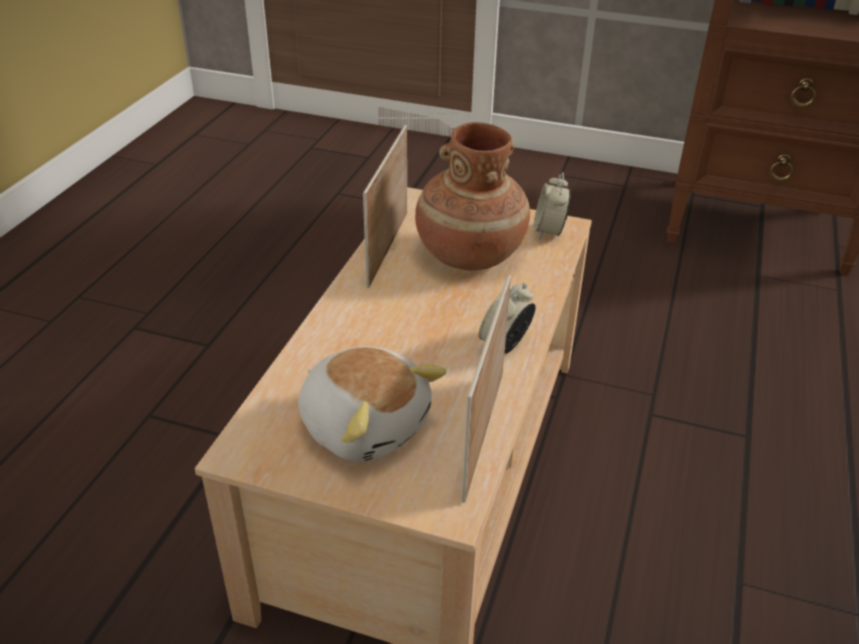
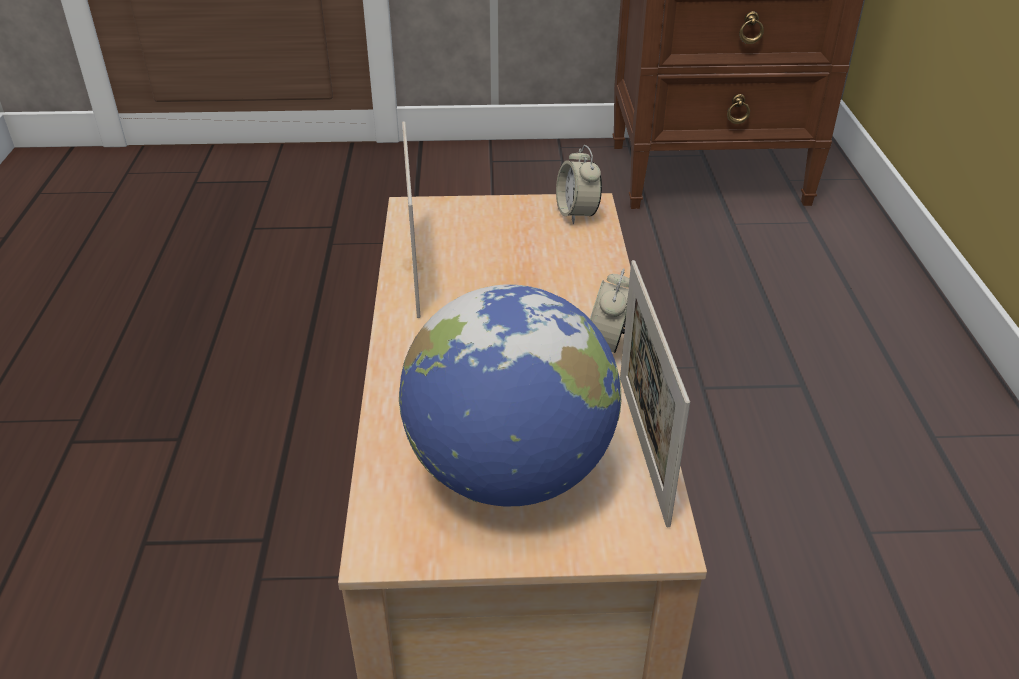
camera: 20 degrees left, 0 degrees up
(365, 425) = (510, 472): plush toy -> globe
(468, 254) = (508, 256): brown vase -> none

